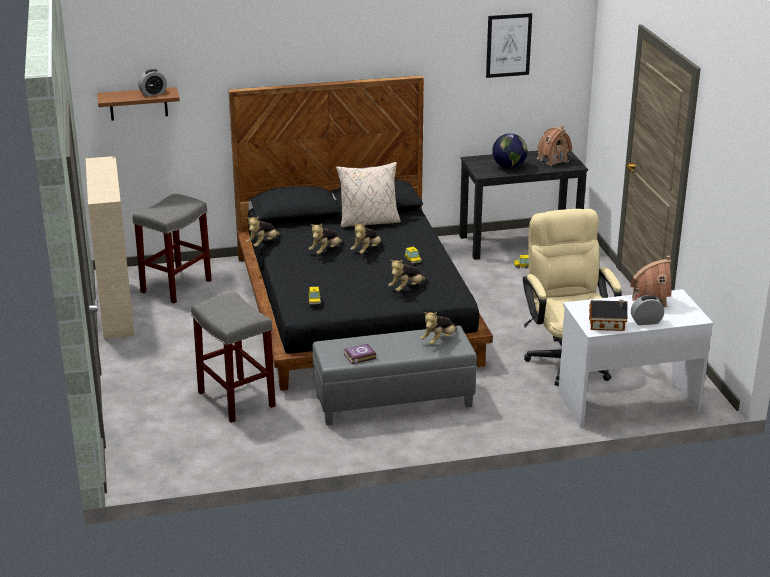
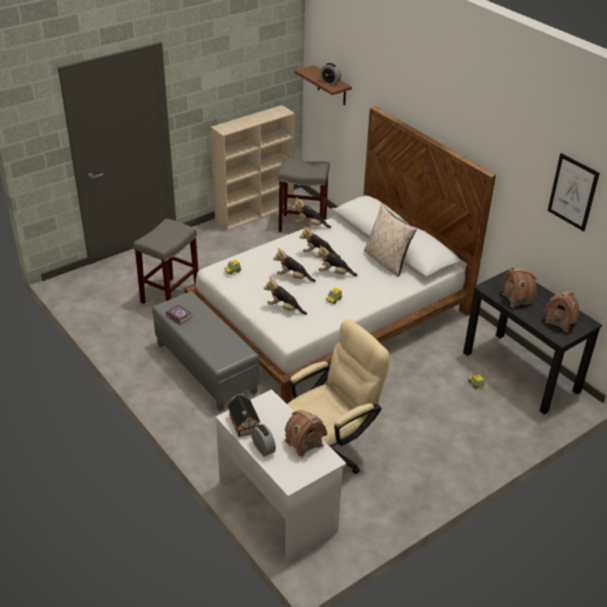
camera: 65 degrees right, 10 degrees up
(356, 308) = (330, 312): black bed -> white bed
(439, 340) = (224, 349): plush toy -> plush toy (293, 277)
(509, 167) = (517, 298): globe -> toy house

